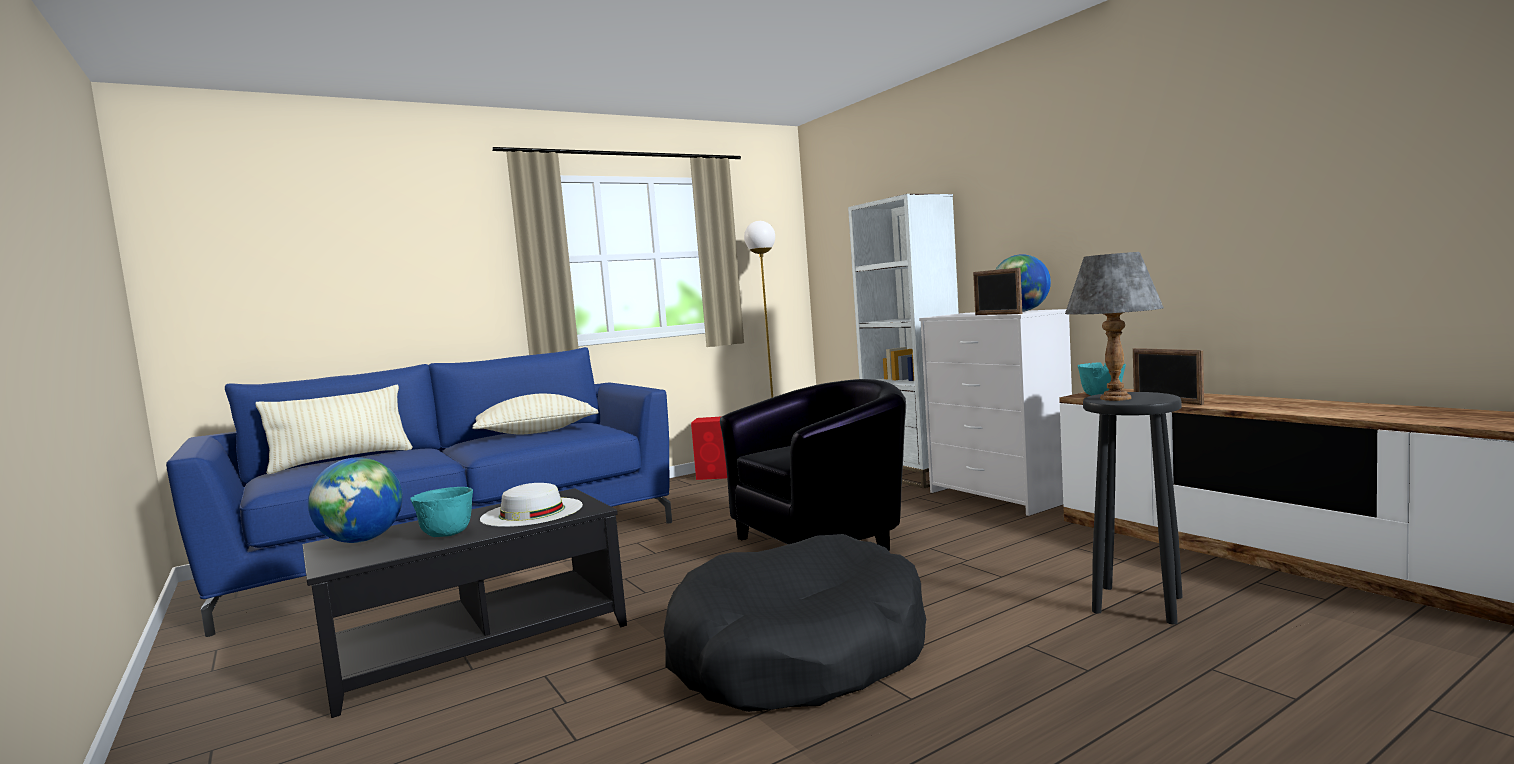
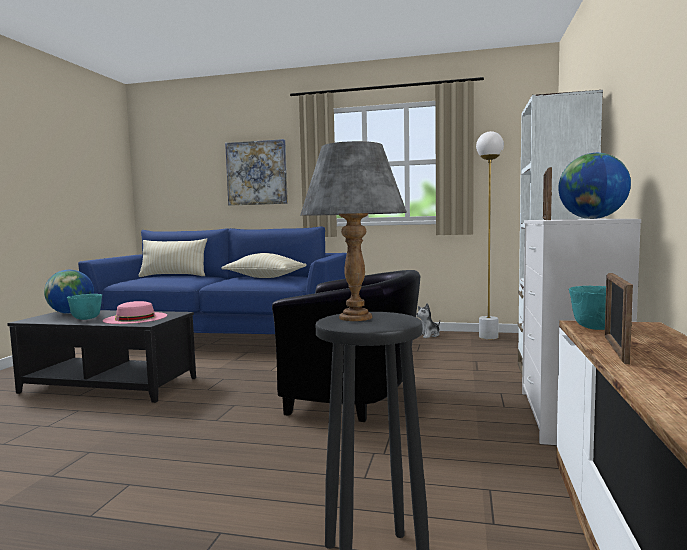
camera: 45 degrees right, 0 degrees up
(430, 270) = (257, 173): none -> picture
(532, 512) = (135, 318): white hat -> pink hat
(715, 475) = (428, 335): red speaker -> plush toy
(798, 653) = (144, 456): black dog bed -> none

